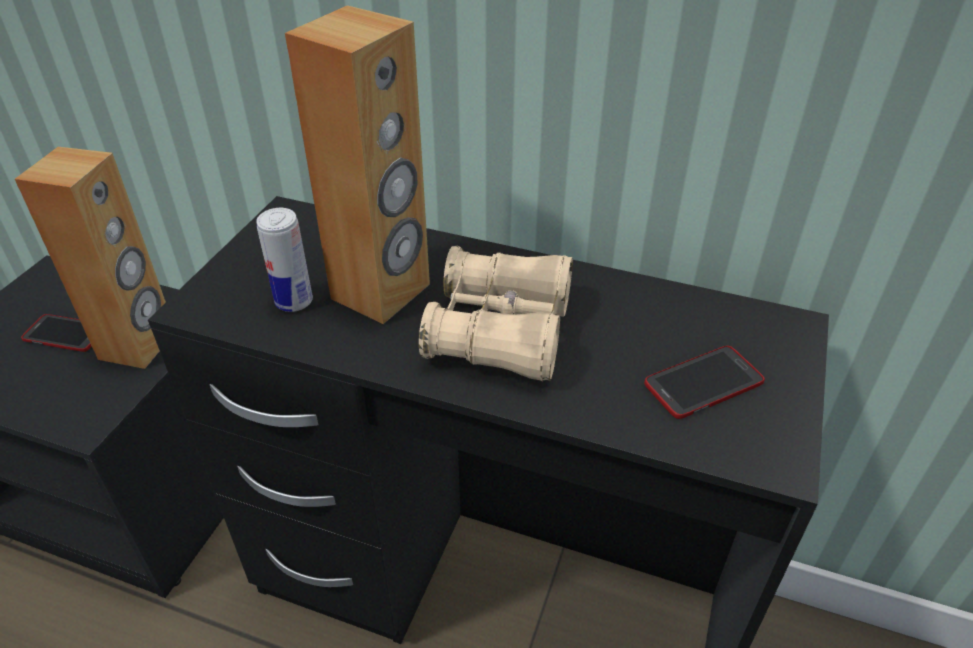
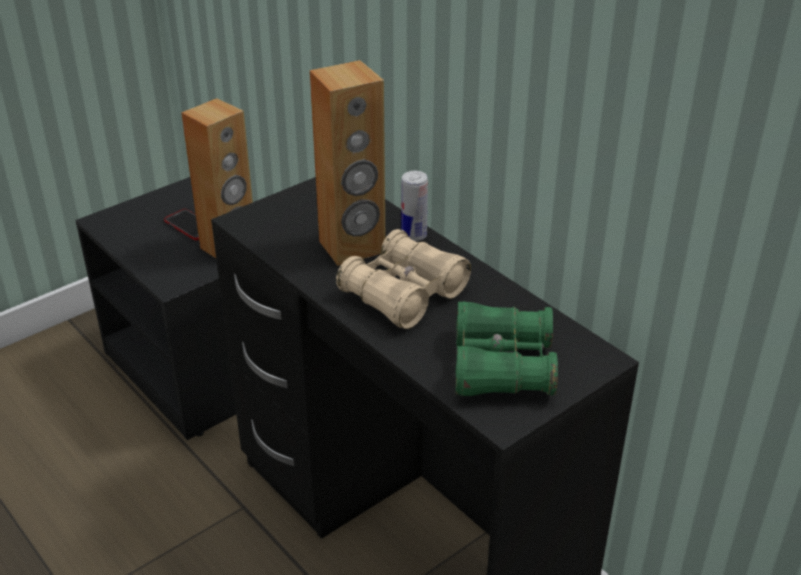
camera: 30 degrees right, 5 degrees down
(294, 301) = (297, 236): can -> can (414, 235)
(703, 383) = (502, 367): phone -> green binoculars

